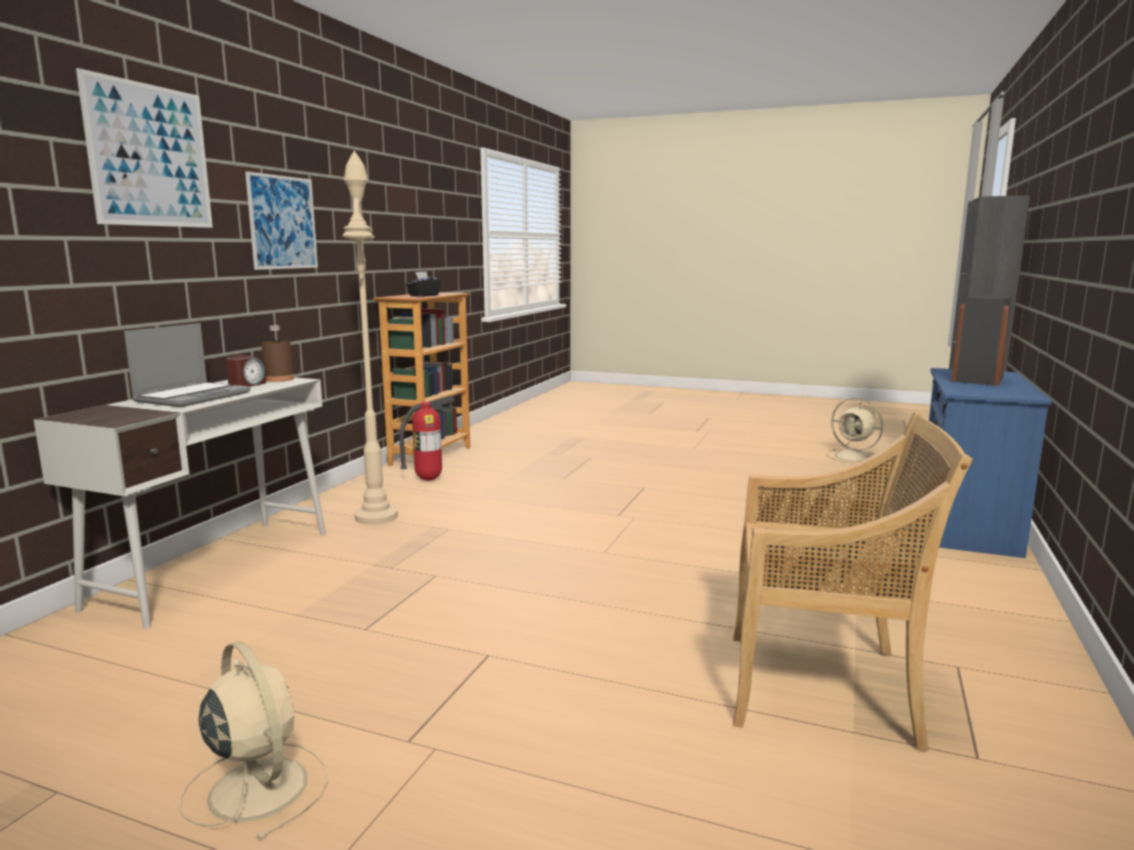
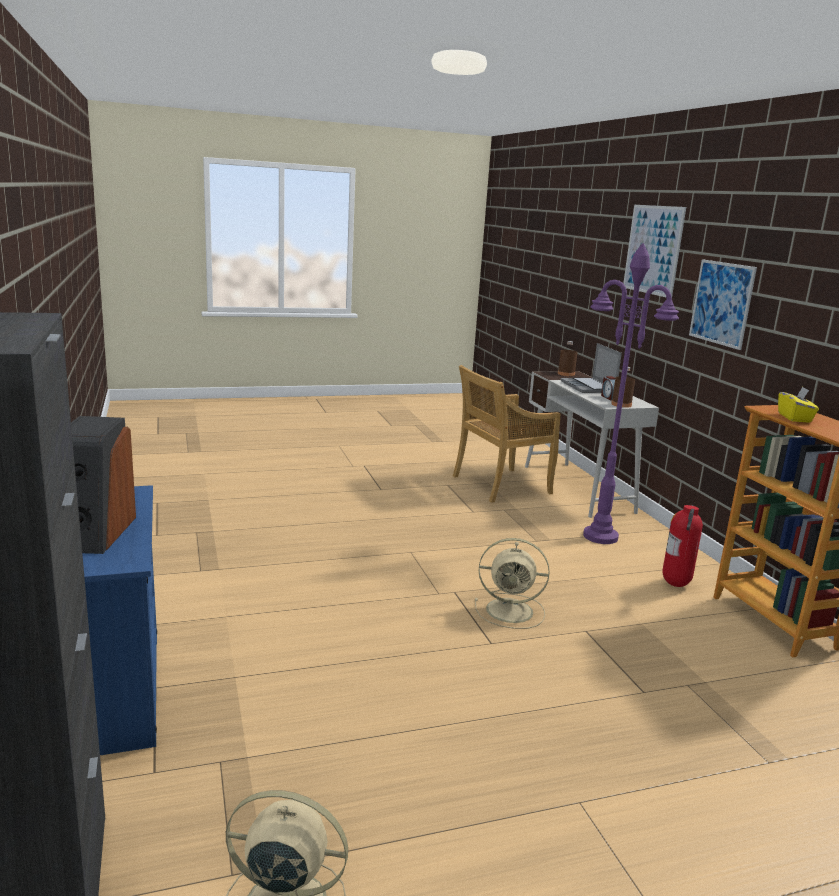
camera: 140 degrees right, 5 degrees up
(95, 416) = (566, 374): none -> brown bottle
(256, 786) = (386, 451): beige fan -> beige fan (511, 611)
(376, 516) = (601, 536): beige floor lamp -> purple floor lamp
(423, 296) = (794, 418): black tissue box -> yellow tissue box
(823, 687) = (225, 511): beige chair -> beige chair (500, 485)

